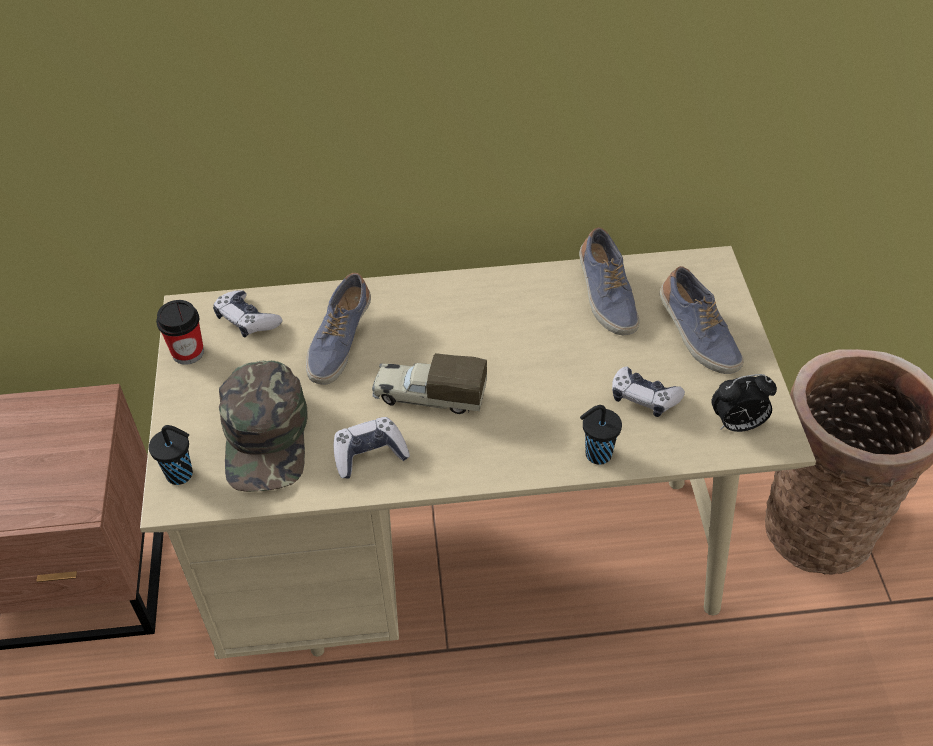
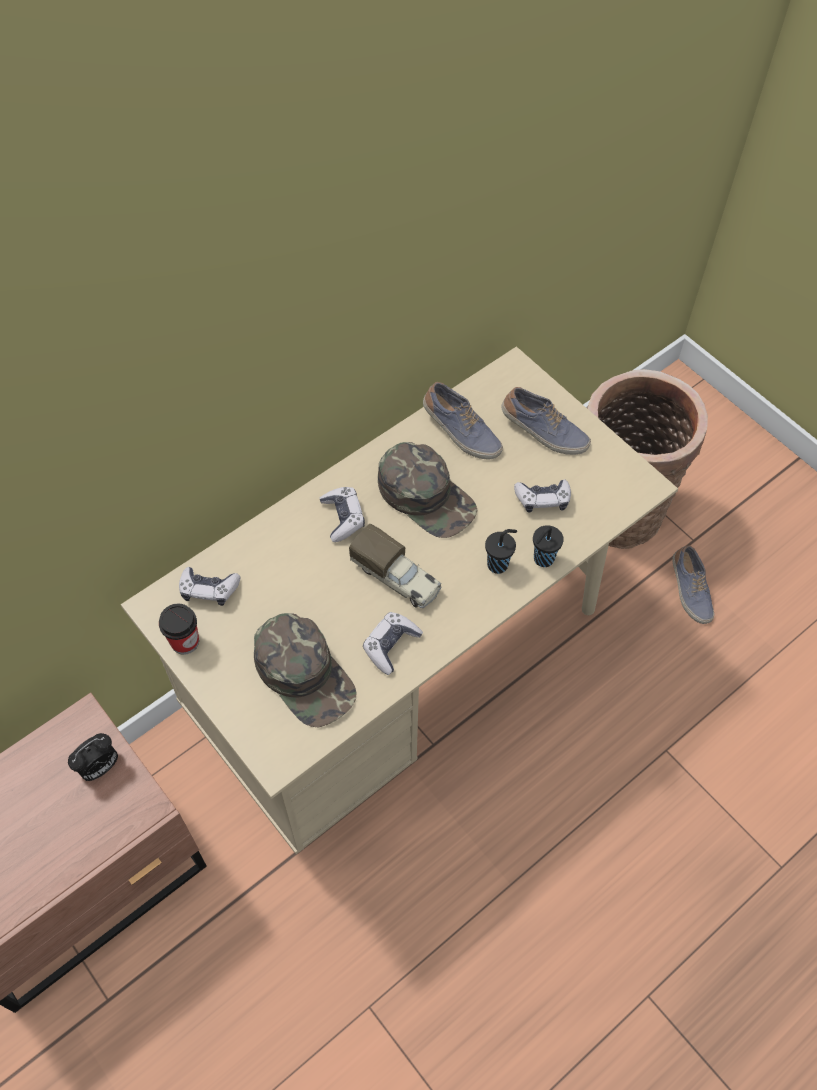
camera: 35 degrees left, 10 degrees up
(181, 474) = (266, 739): black cup -> black cup (498, 564)
(339, 342) = (296, 570): shoe -> shoe (689, 591)
(422, 318) = (343, 518): none -> game controller
(428, 396) = (397, 578): toy truck -> toy truck turned 120 degrees counterclockwise
(521, 337) = (426, 496): none -> green cap
(737, 425) = (615, 488): alarm clock -> alarm clock (100, 767)

